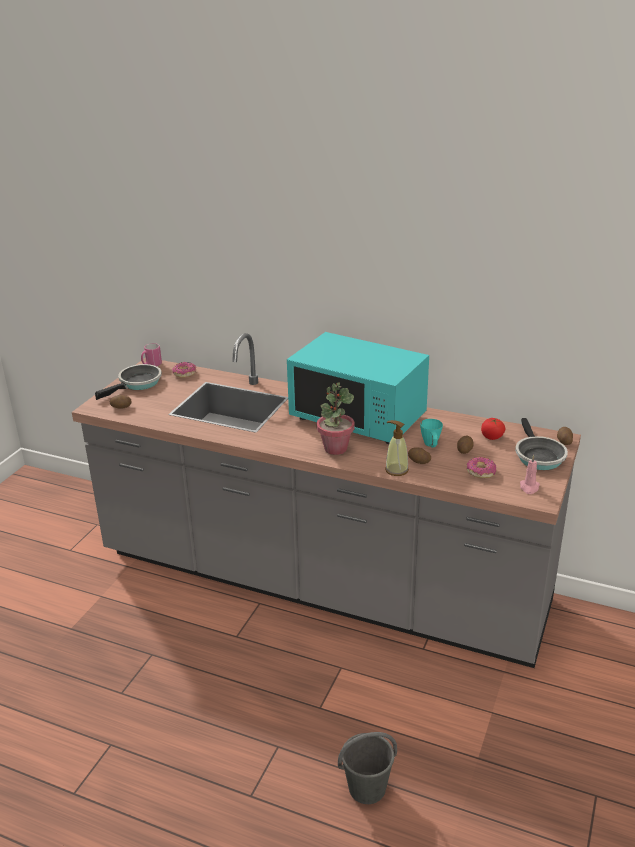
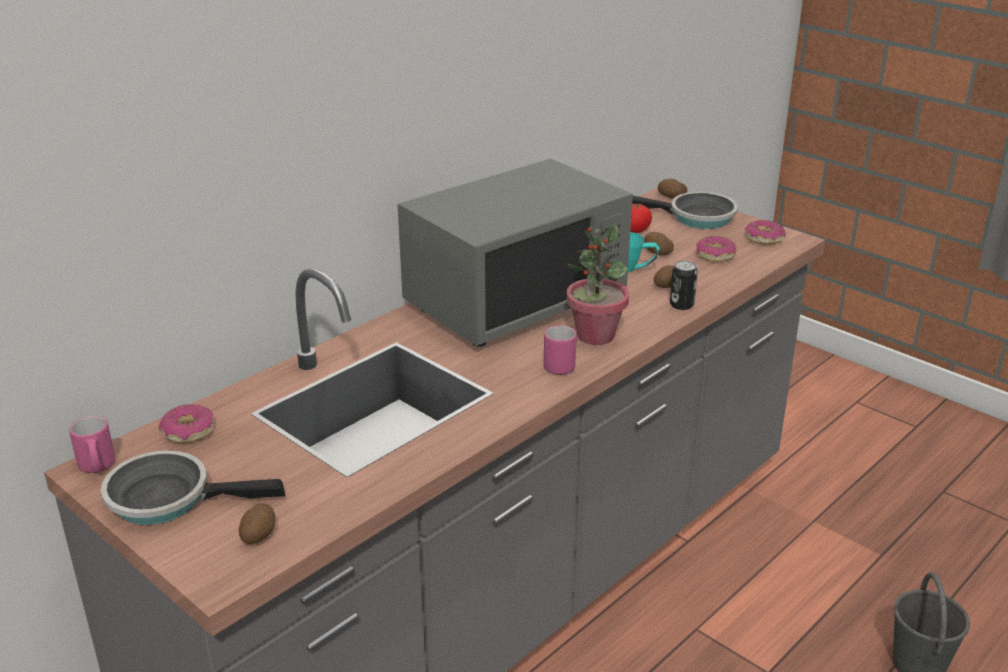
camera: 70 degrees left, 0 degrees up
(137, 383) = (168, 498): frying pan -> frying pan turned 60 degrees counterclockwise
(295, 445) = (562, 365): none -> pink mug
(358, 418) = (515, 300): turquoise microwave -> grey microwave
(396, 470) = (681, 305): soap dispenser -> can
(529, 487) = (764, 239): pink candle -> donut

